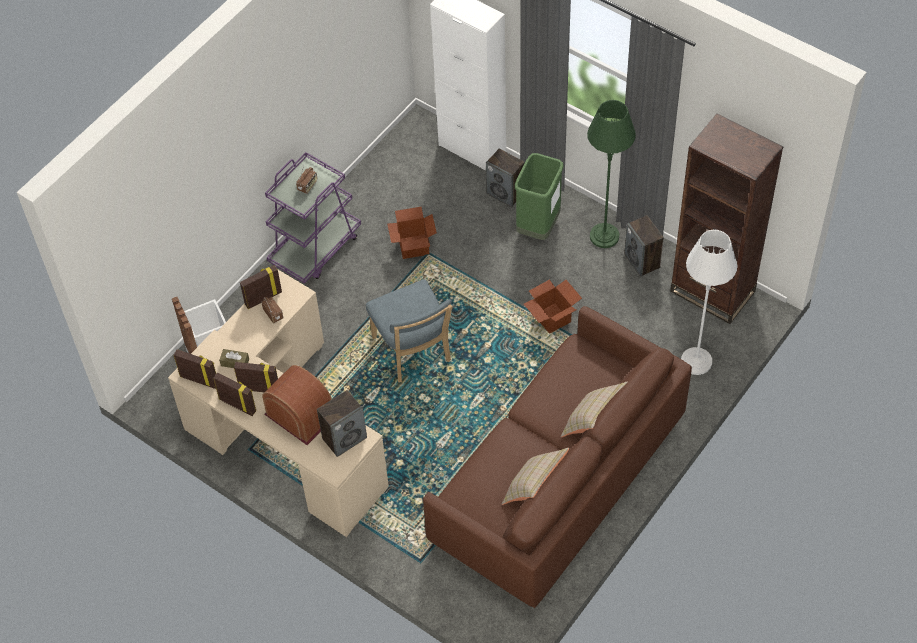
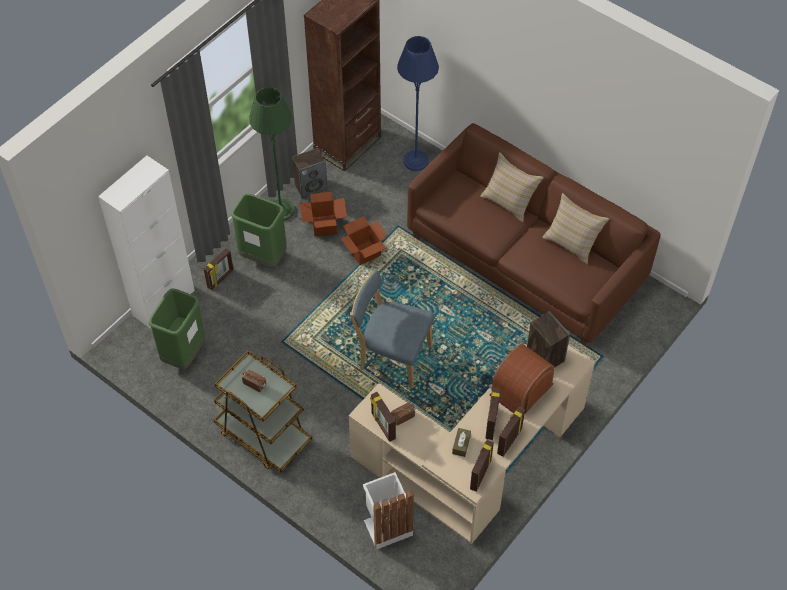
camera: 90 degrees left, 0 degrees up
(315, 248) = (263, 435): purple cart -> brown cart
(410, 174) = (184, 354): none -> green trash can
(413, 352) = (392, 356): blue chair -> blue chair turned 135 degrees counterclockwise
(414, 246) = (272, 353): cardboard box -> cardboard box (324, 226)
(505, 193) = (221, 279): speaker -> picture frame
(696, 362) = (416, 161): white floor lamp -> blue floor lamp

